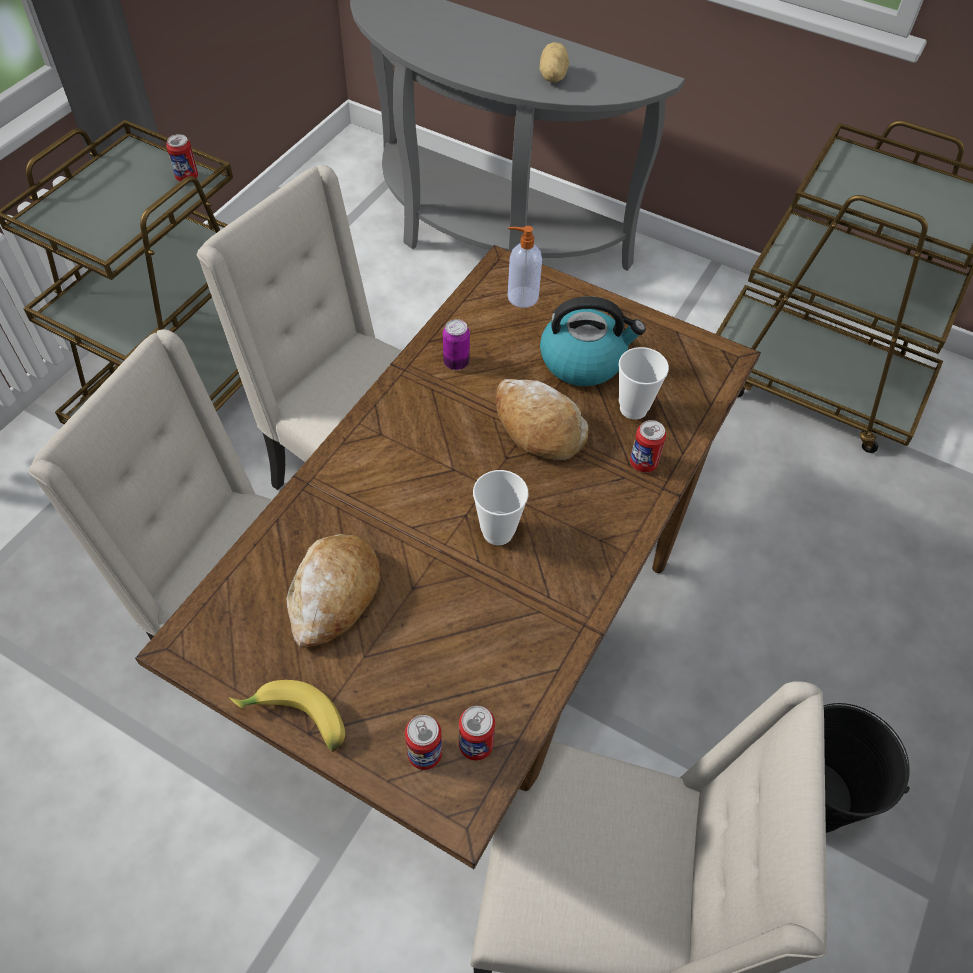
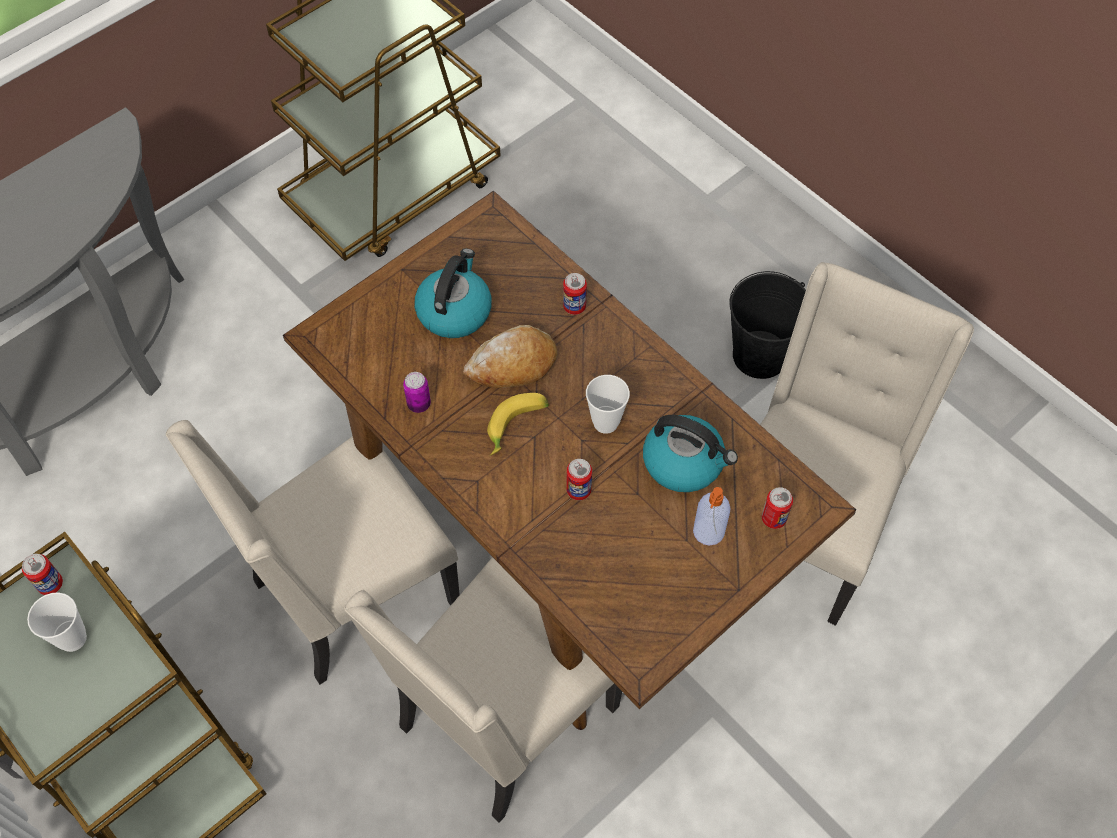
camera: 70 degrees left, 5 degrees up
(294, 722) = (727, 598): banana -> banana (517, 427)
(334, 595) = (627, 549): bread -> none
(472, 628) = (684, 462): none -> kettle
(475, 745) = (775, 485): can -> can (578, 490)
(521, 297) = (361, 333): soap dispenser -> soap dispenser (708, 532)
(551, 77) = (60, 211): potato -> none
(633, 408) = (519, 294): cup -> cup (72, 638)

